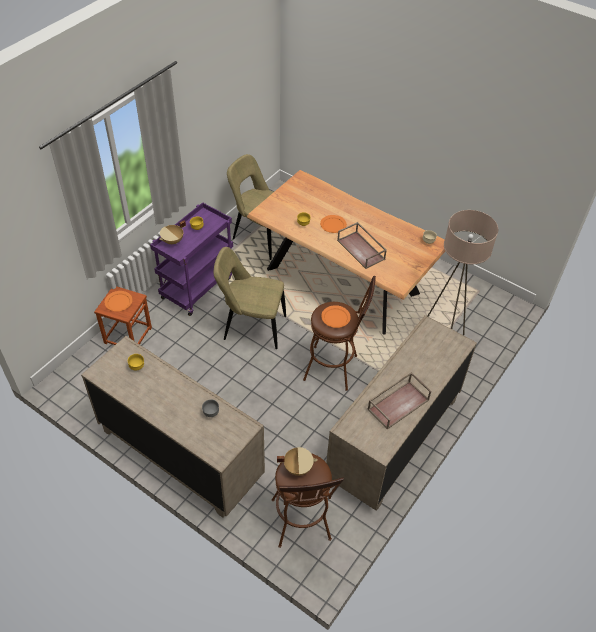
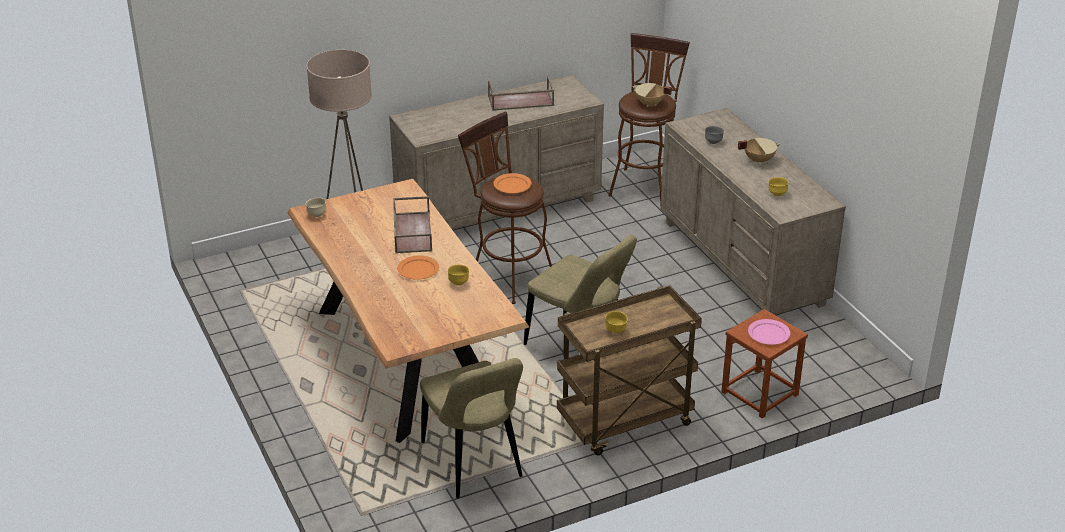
camera: 150 degrees left, 15 degrees down
(118, 302) = (768, 334): orange plate -> pink plate
(173, 241) = (662, 324): beige cooking pot -> beige cooking pot (758, 160)
(197, 286) = (624, 423): purple cart -> brown cart

